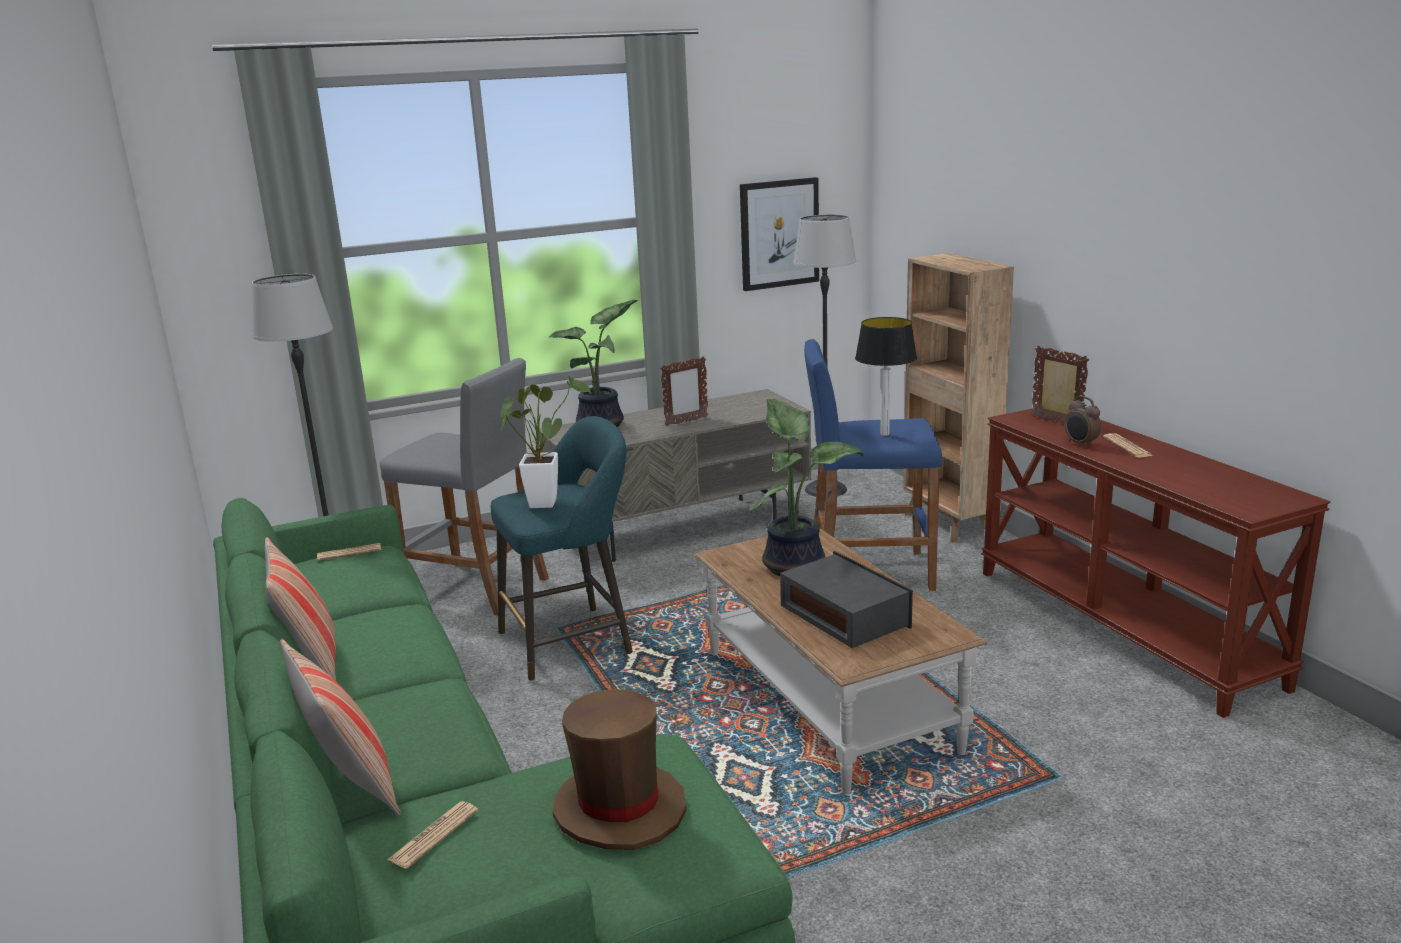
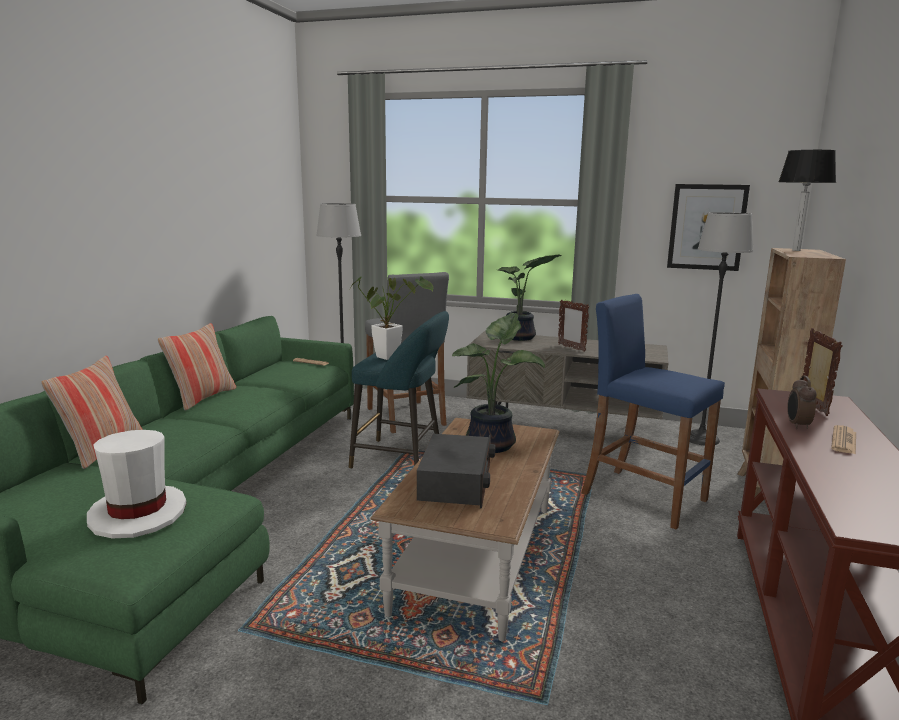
camera: 40 degrees right, 5 degrees down
(434, 835) = (67, 482): newspaper -> none
(620, 808) = (138, 513): brown hat -> white hat
(686, 421) = (571, 348): picture frame -> picture frame turned 45 degrees clockwise
(885, 434) = (659, 379): table lamp -> table lamp (796, 250)

